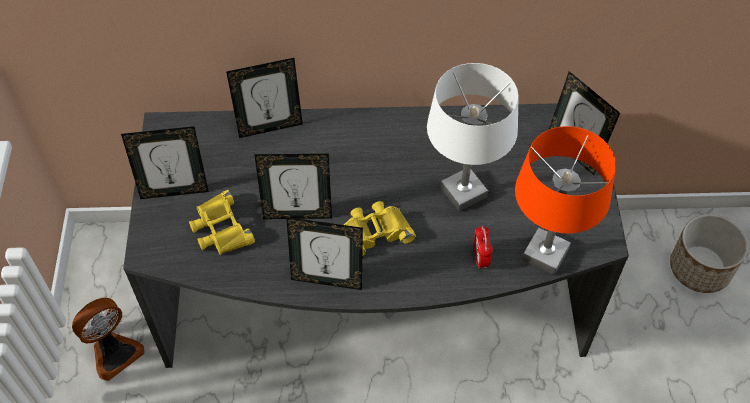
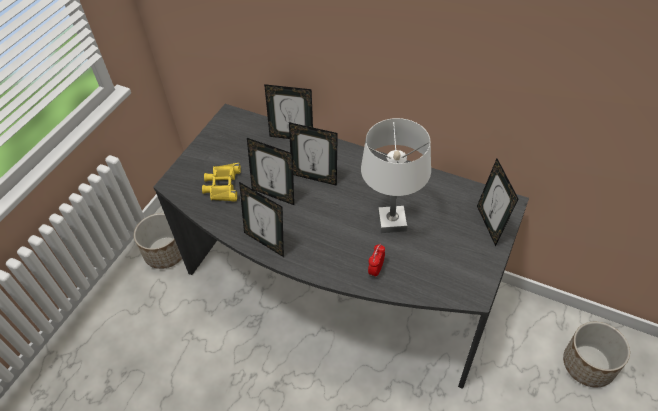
camera: 30 degrees right, 5 degrees down
(114, 352) = (166, 252): fan -> planter
(174, 190) = (211, 153): picture frame -> picture frame (315, 177)
(375, 232) = (316, 224): yellow binoculars -> none
(546, 254) = (425, 286): orange table lamp -> none

